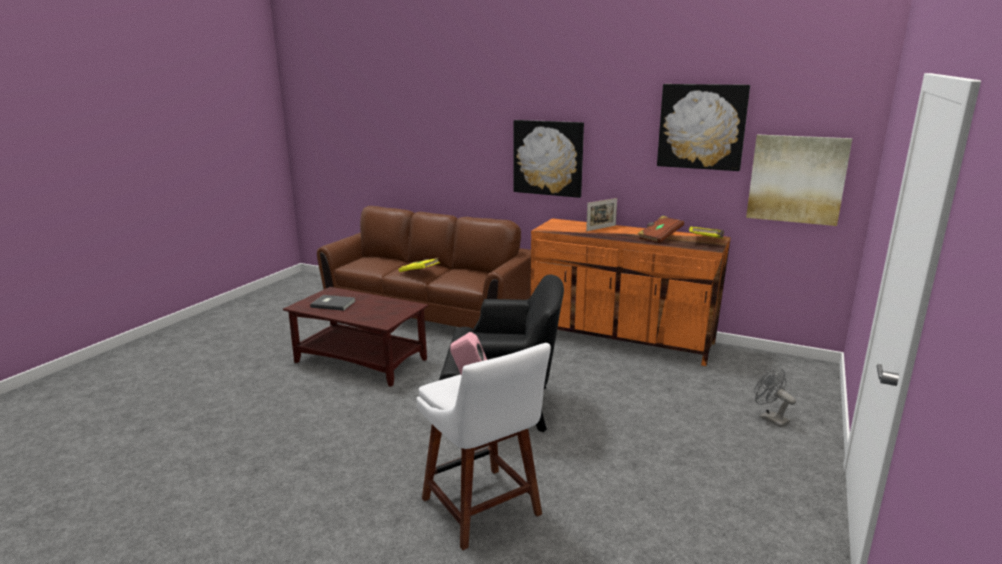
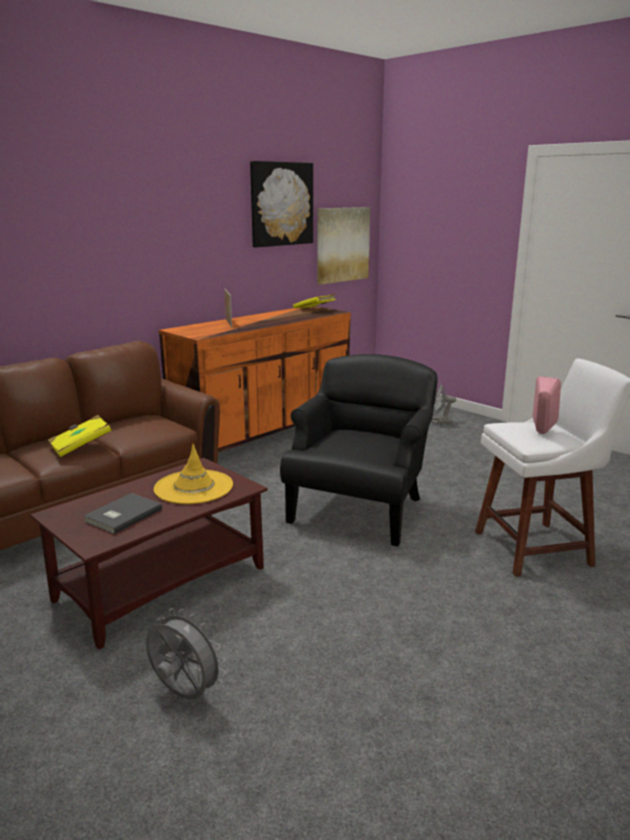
camera: 70 degrees left, 0 degrees up
(258, 393) = (183, 694): none -> grey fan
(377, 311) = (193, 487): none -> yellow hat
(548, 158) = (144, 254): picture -> none
(659, 237) = (287, 316): brown book -> none

